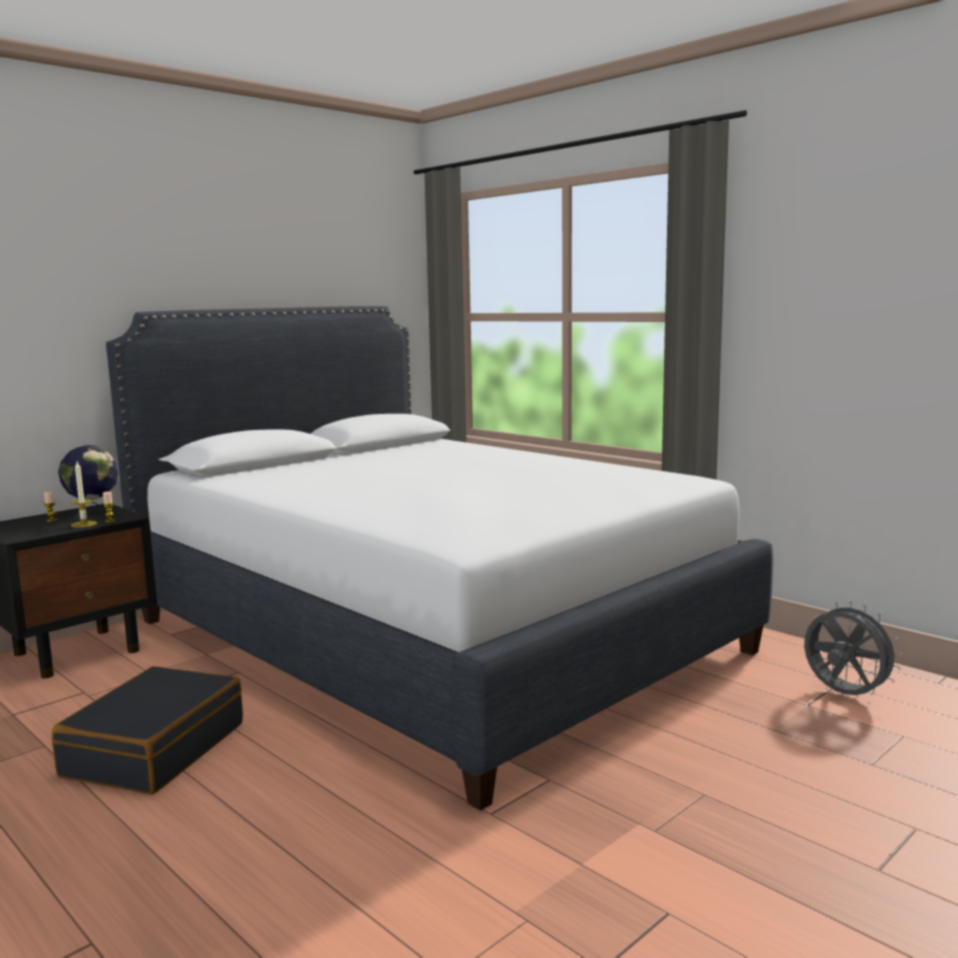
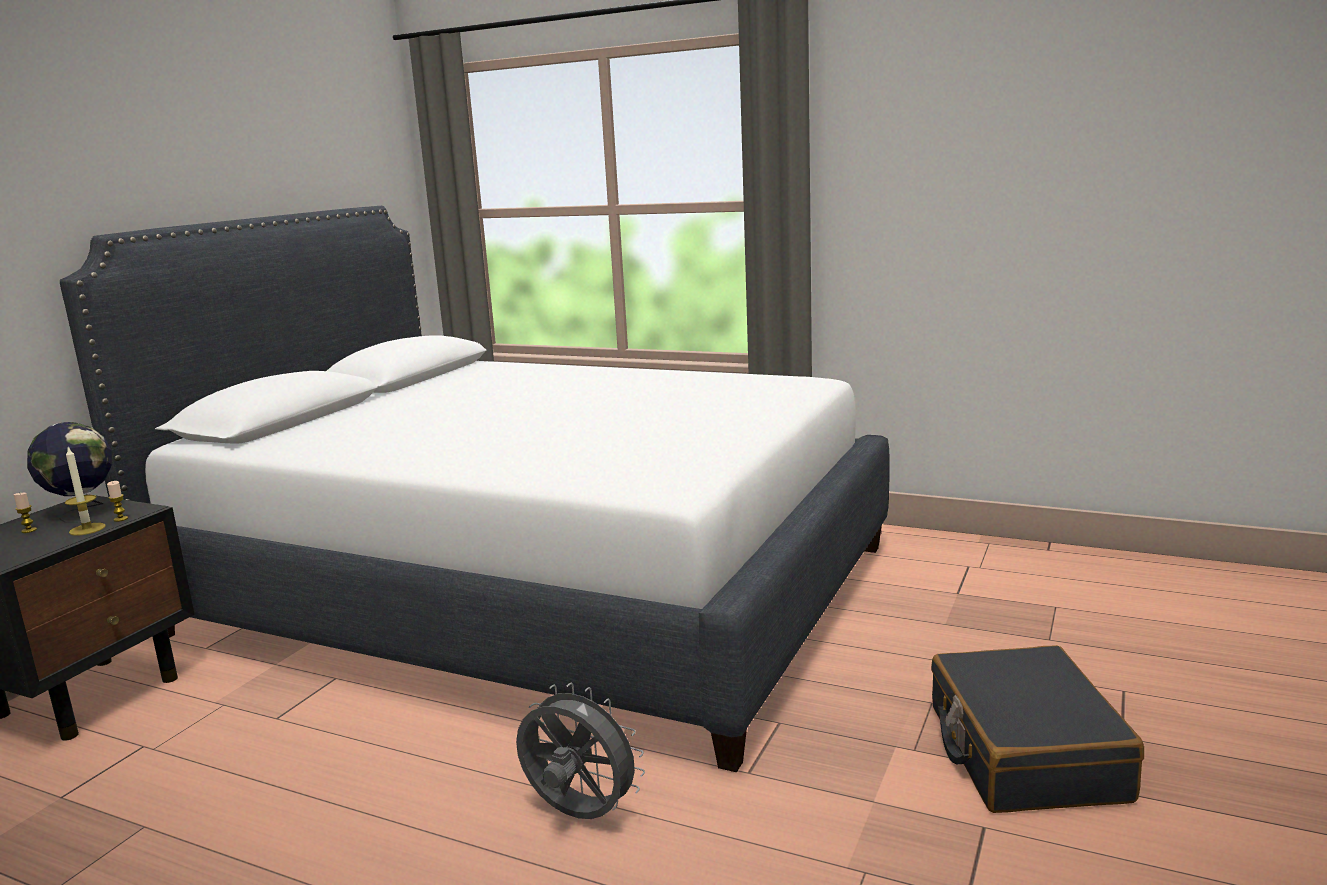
camera: 20 degrees left, 5 degrees up
(154, 749) = (302, 796): black suitcase -> black suitcase (1024, 752)
(844, 695) = (981, 577): grey fan -> grey fan (578, 815)

